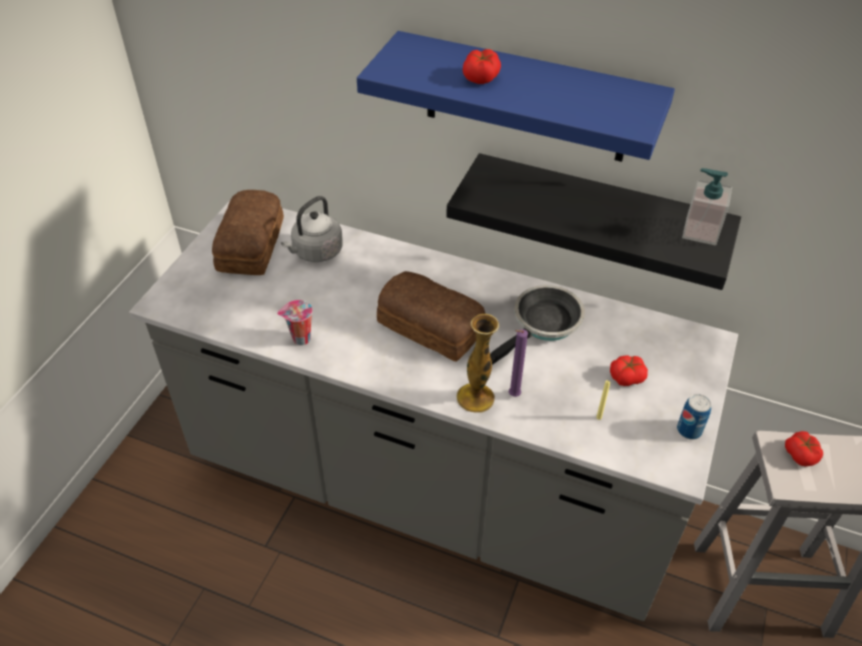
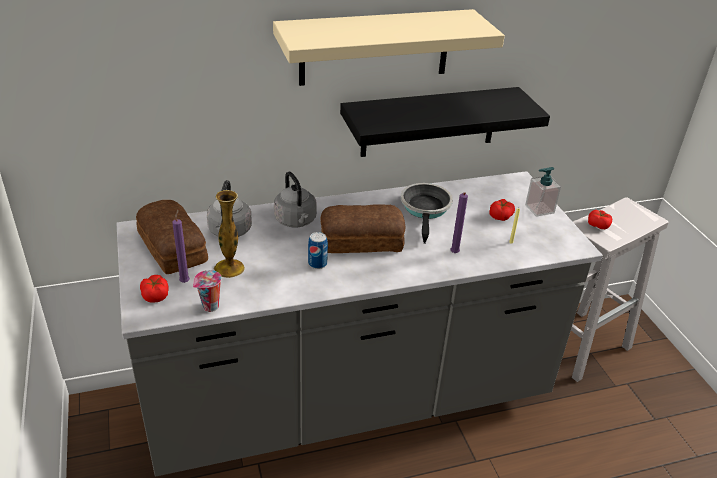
camera: 40 degrees left, 10 degrees down
(225, 286) = (185, 281): none -> purple candle
(300, 339) = (284, 287): cup -> cup (210, 307)
(390, 271) = (296, 221): none -> grey kettle
(475, 398) = (435, 265): vase -> vase (229, 268)
(481, 77) = (366, 30): tomato -> tomato (155, 295)
(526, 98) = (375, 47): blue shelf -> beige shelf
(689, 430) = (559, 226): can -> can (317, 264)
(700, 231) = (511, 100): soap dispenser -> soap dispenser (539, 209)

